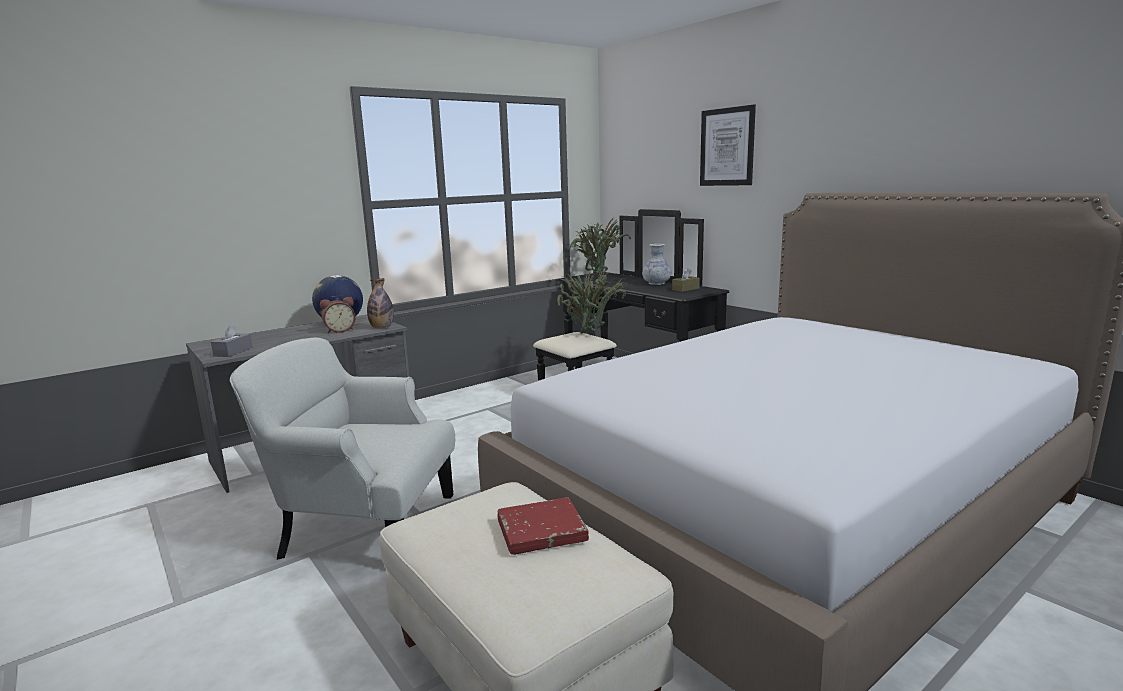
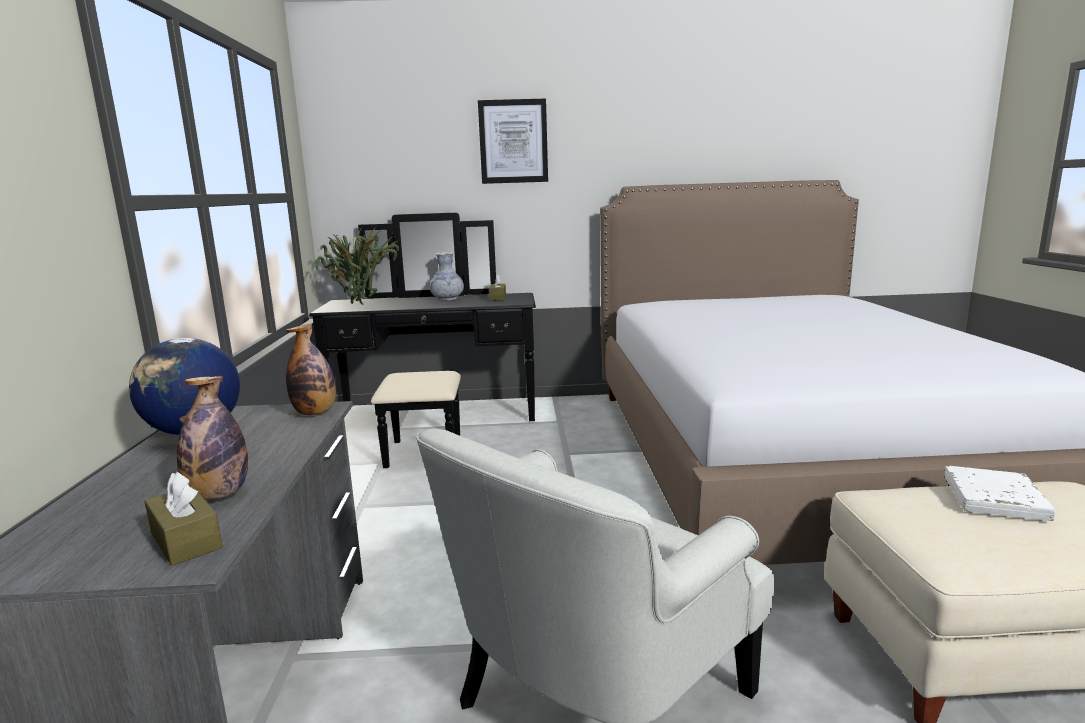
camera: 55 degrees left, 0 degrees up
(233, 352) = (186, 540): grey tissue box -> brown tissue box
(274, 344) = (218, 495): none -> bottle
(340, 330) = (257, 438): alarm clock -> none
(541, 531) = (994, 499): red book -> white book
(590, 336) = (426, 372): potted plant -> none

